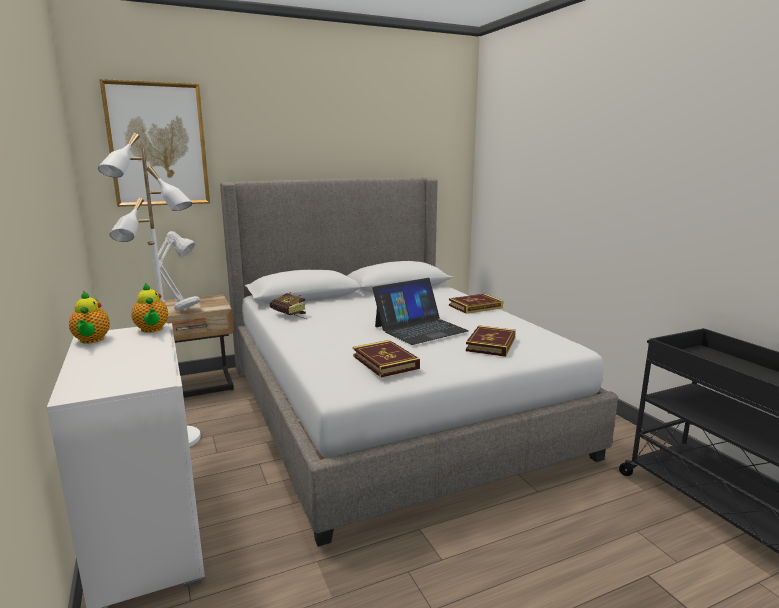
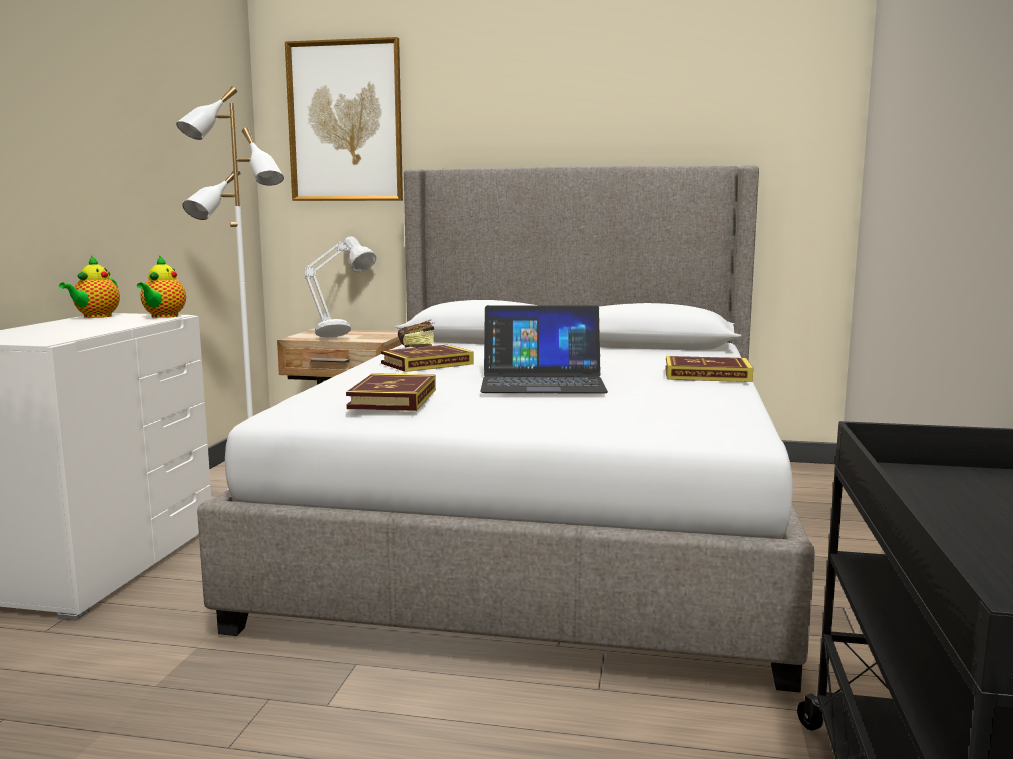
camera: 35 degrees right, 5 degrees down
(491, 344) = (602, 410): book -> book (427, 364)

